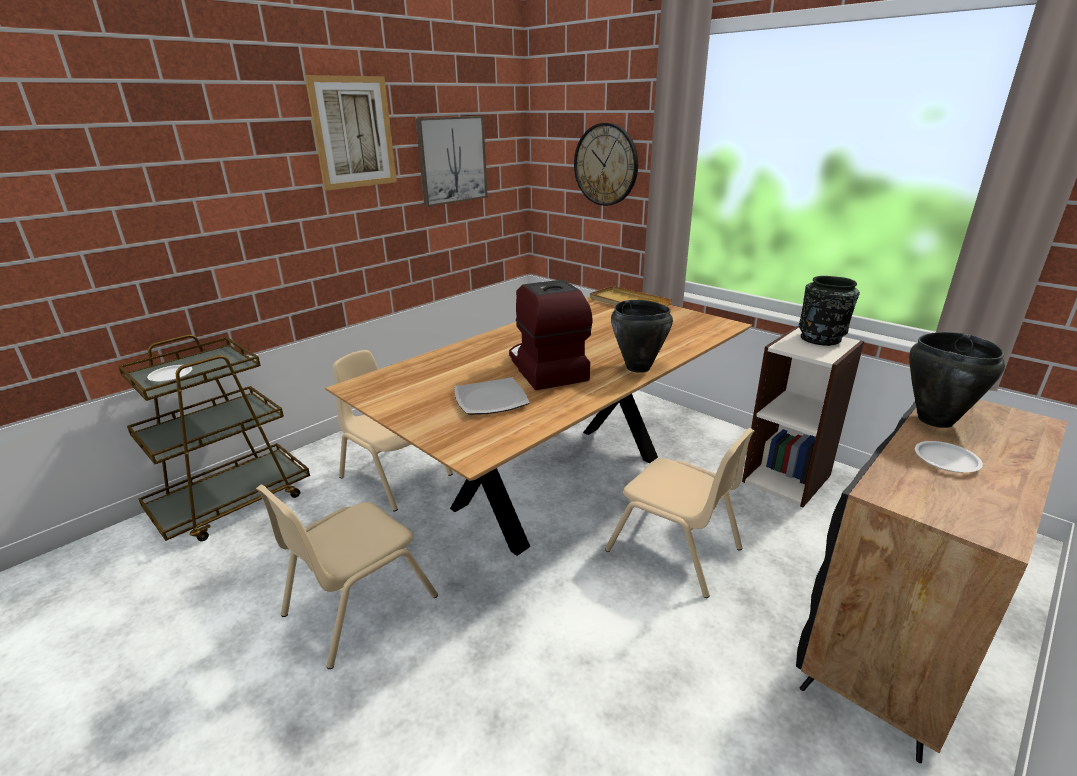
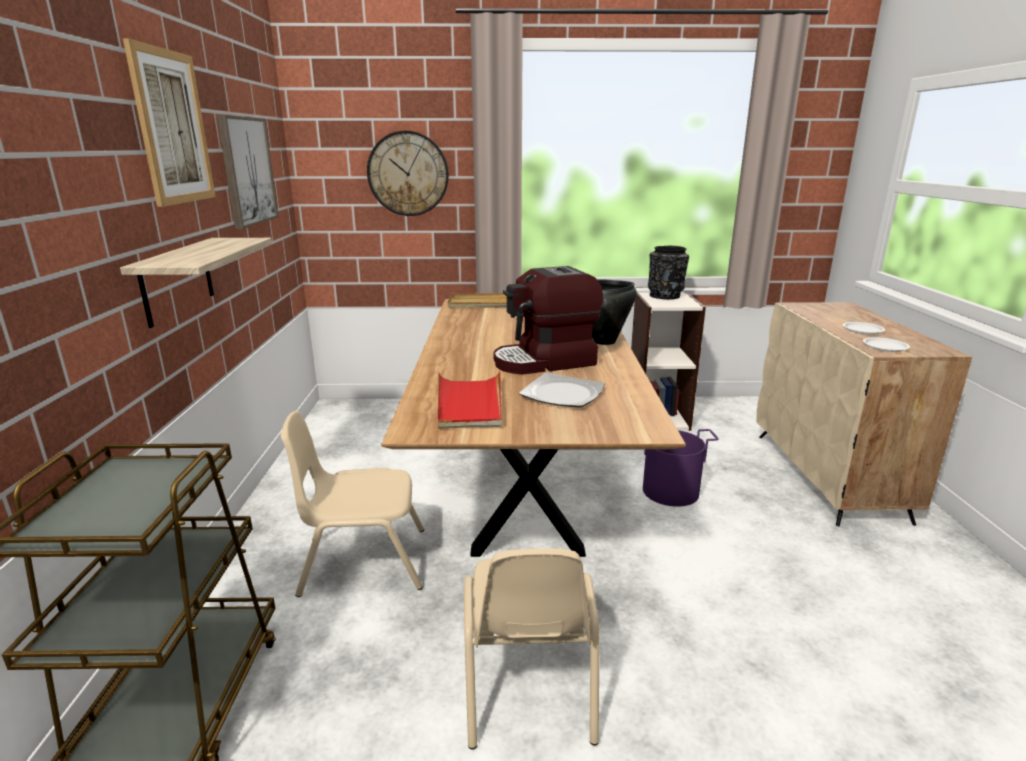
camera: 45 degrees left, 5 degrees down
(171, 376) = (111, 517): white plate -> white plate (885, 347)
(339, 242) = (177, 280): none -> shelf
(422, 381) = (469, 403): none -> red tray
(545, 369) = (545, 361): coffee machine -> coffee machine turned 45 degrees counterclockwise
(674, 550) = (671, 491): beige chair -> purple bucket
(897, 640) = (828, 476): black cabinet -> beige cabinet
(934, 420) = (817, 316): black cooking pot -> none

